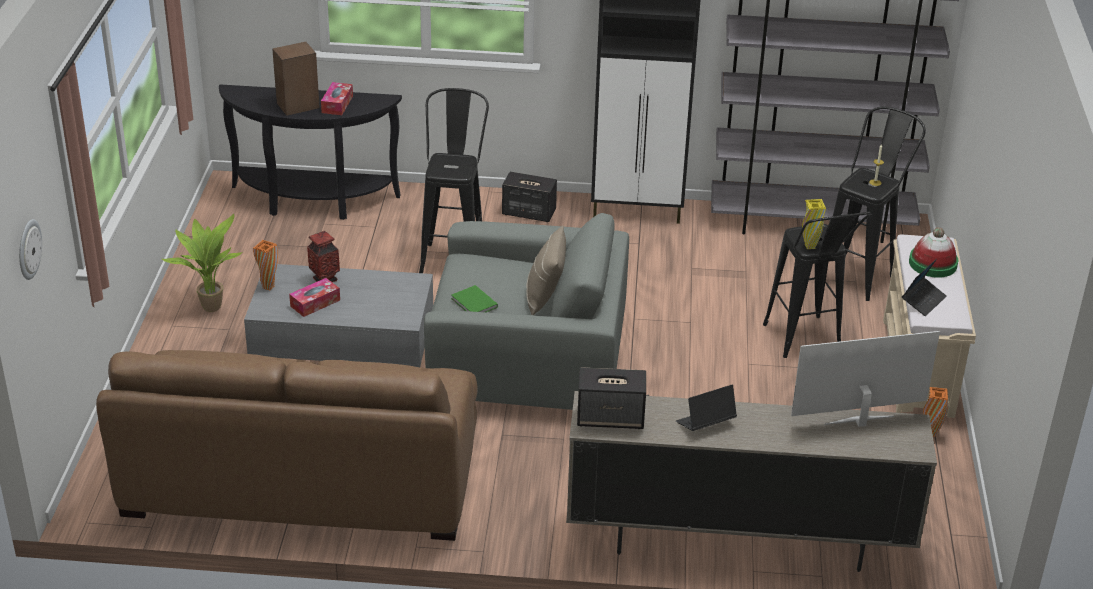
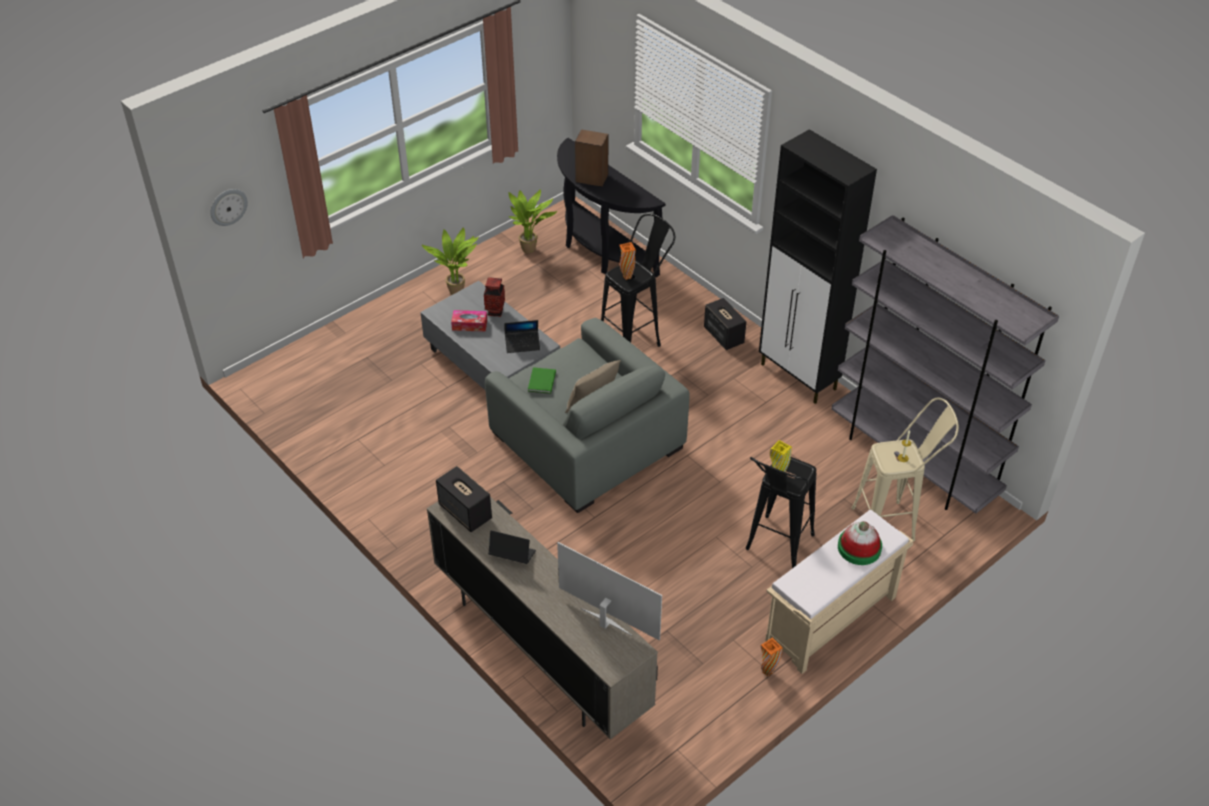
camera: 45 degrees right, 10 degrees up
(238, 235) = (531, 249): none -> potted plant
(268, 287) = (459, 298): orange vase -> orange vase (627, 277)
(302, 473) = (370, 432): brown sofa -> none
(337, 104) = (616, 189): tissue box -> none
(861, 273) = (893, 523): black stool -> beige stool
(923, 301) = (808, 570): laptop -> laptop (522, 344)

